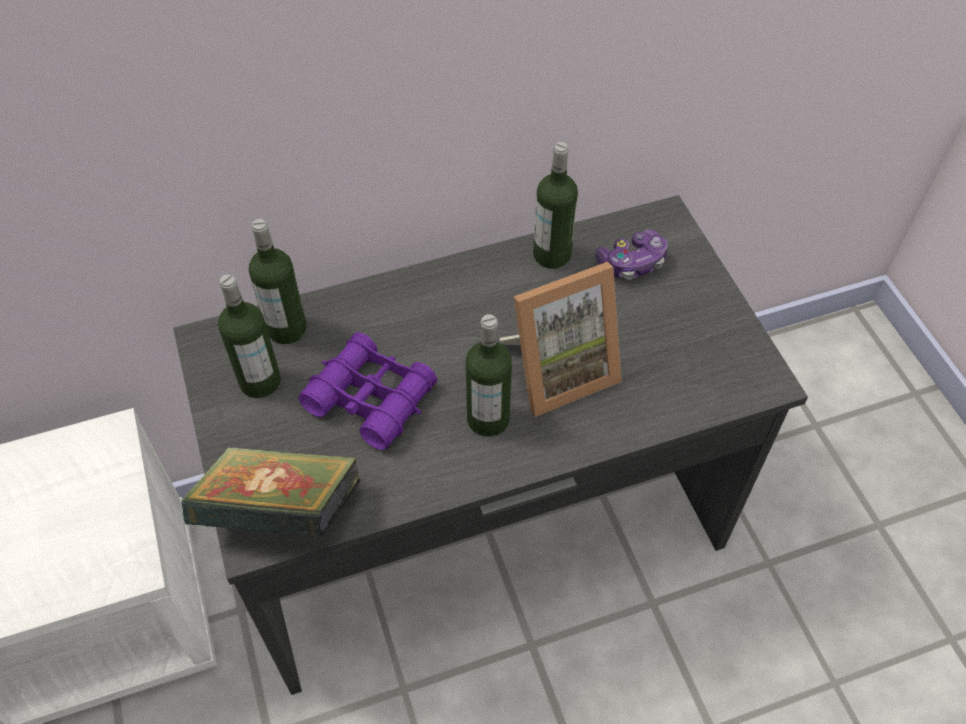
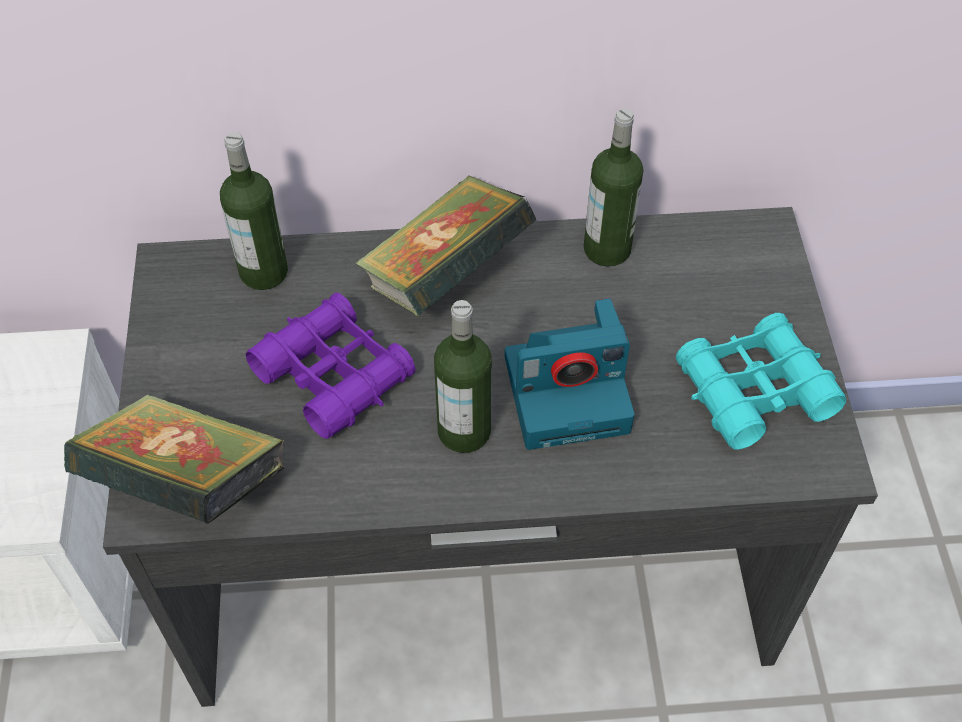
camera: 15 degrees right, 0 degrees up
(260, 381) = (213, 327): bottle -> none
(434, 302) = (445, 276): none -> book
(558, 370) = (569, 391): picture frame -> camera
(632, 263) = (704, 279): game controller -> none
(695, 339) = (754, 390): none -> turquoise binoculars

